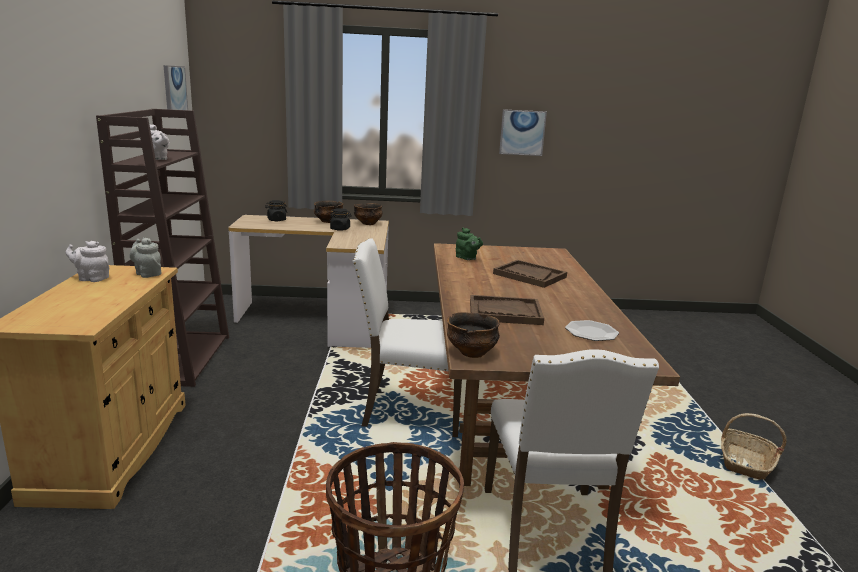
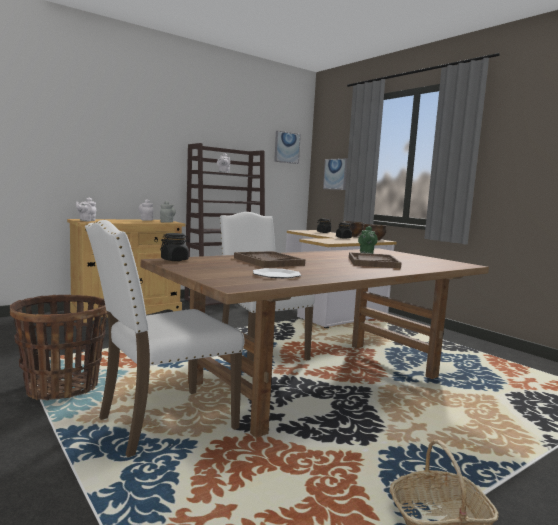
camera: 55 degrees right, 10 degrees down
(51, 323) = (86, 220): none -> white teapot
(472, 352) = (174, 260): bowl -> black jar
(522, 132) = (527, 164): picture -> picture (335, 174)

